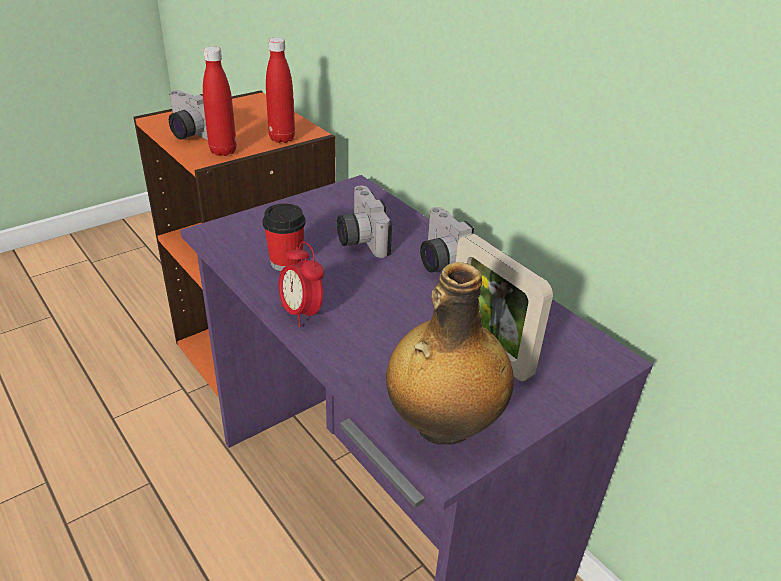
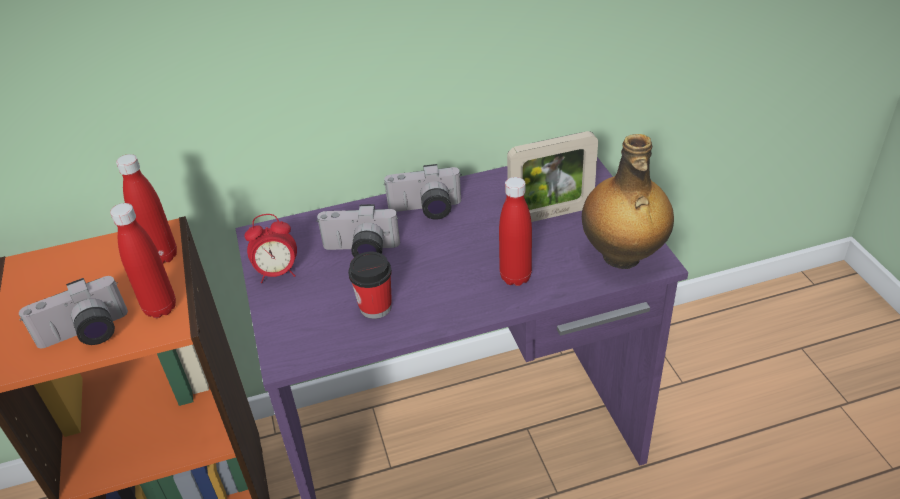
camera: 65 degrees left, 5 degrees up
(301, 313) = (461, 308): alarm clock -> alarm clock (277, 273)
(364, 342) = (515, 277): none -> red bottle

